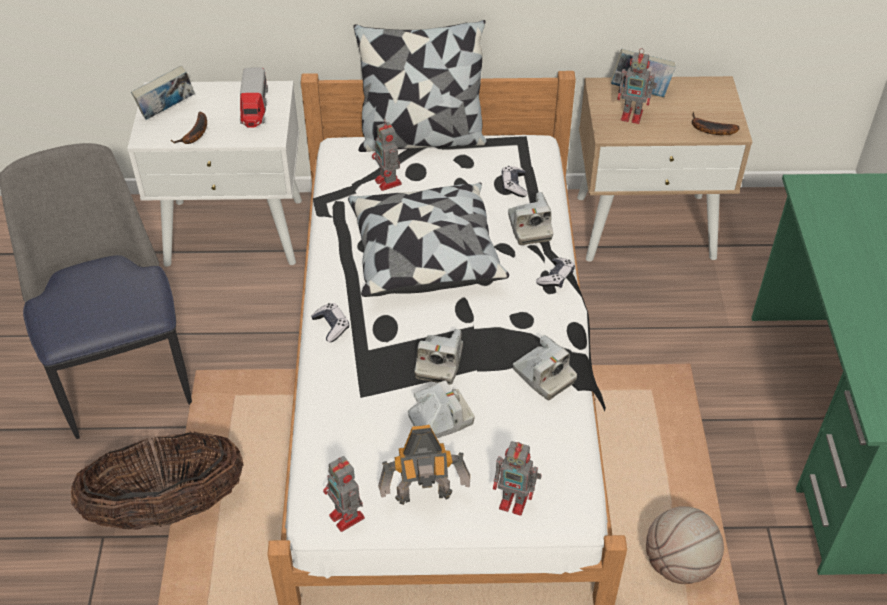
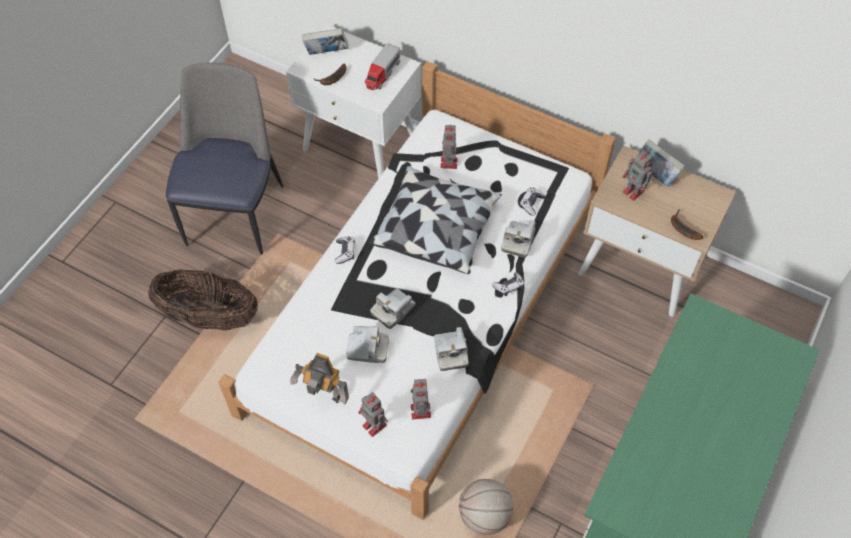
camera: 30 degrees right, 10 degrees up
(347, 518) = (272, 384): toy robot -> toy robot (420, 412)
(422, 137) = (496, 137): pillow -> none

